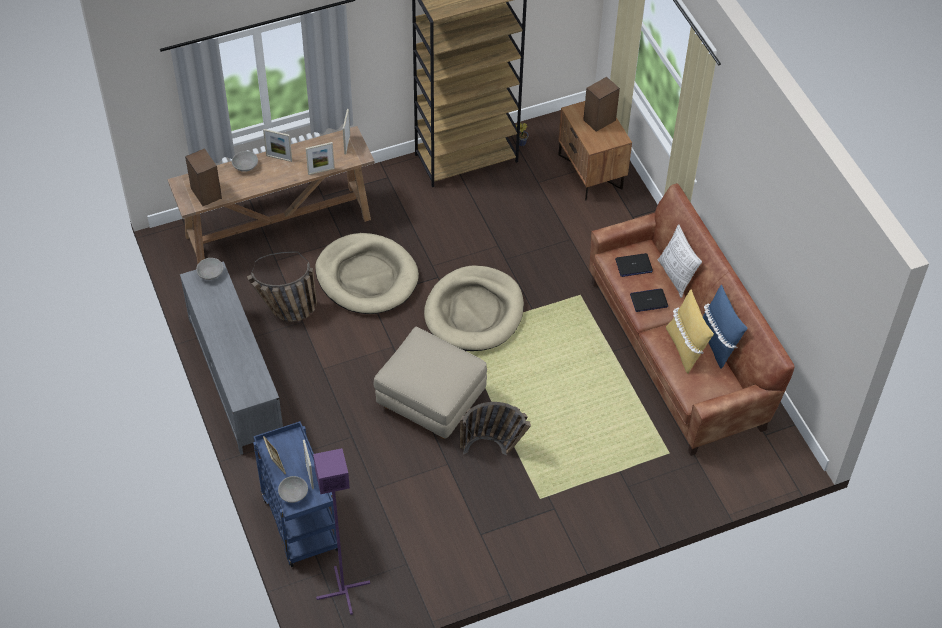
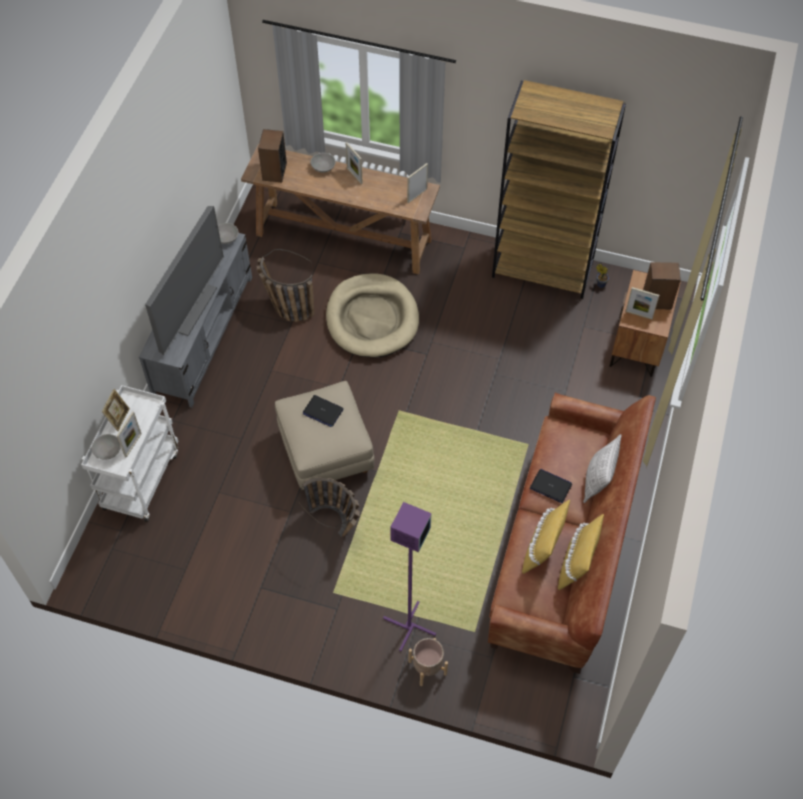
camera: 40 degrees right, 5 degrees up
(235, 346) = (189, 306): none -> television
(298, 522) = (141, 479): blue cart -> white cart
(321, 171) = (376, 205): picture frame -> picture frame (639, 315)
(342, 591) = (120, 556): purple floor lamp -> purple floor lamp (408, 626)
(474, 312) = (428, 401): beige dog bed -> none
(633, 266) = (567, 447): laptop -> laptop (322, 411)
(660, 501) = (427, 668): none -> beige planter
(717, 343) = (577, 565): blue pillow -> yellow pillow

